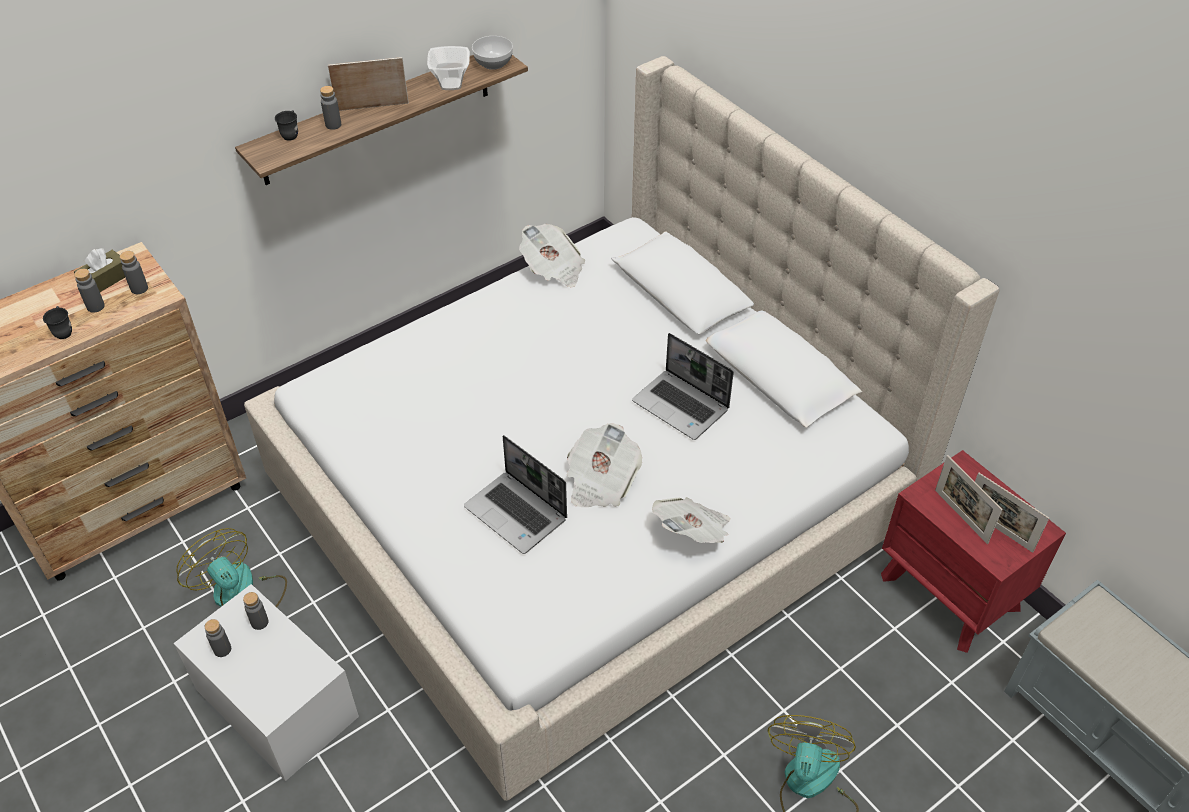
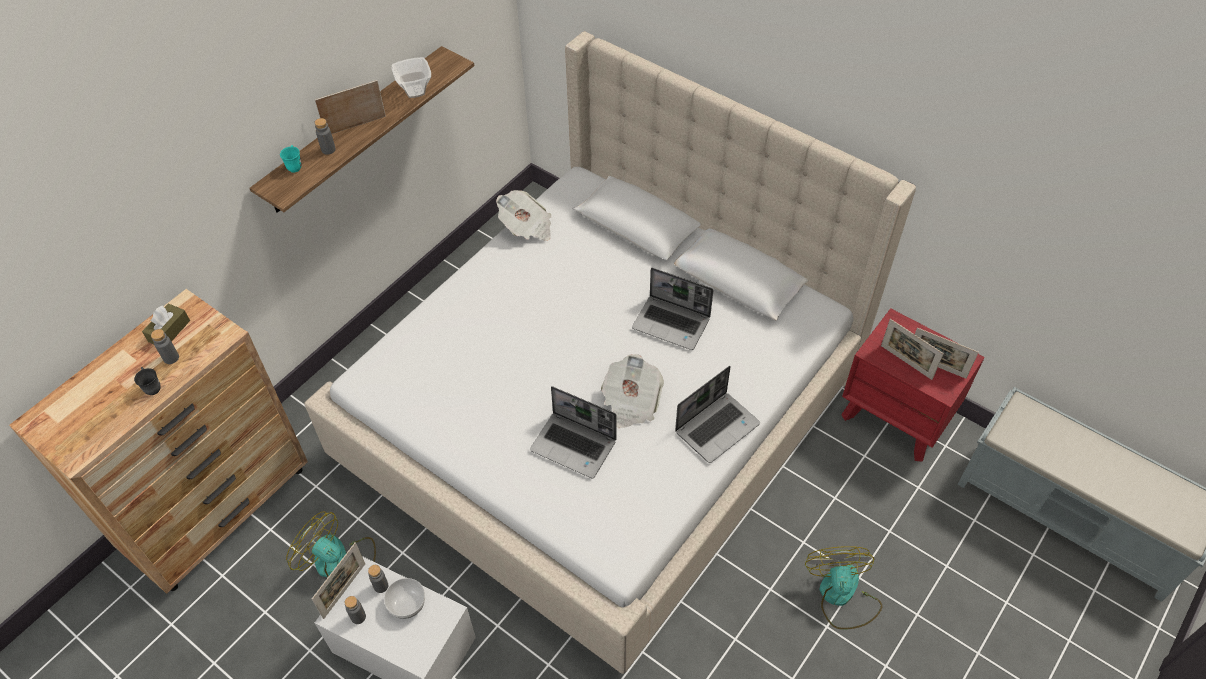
camera: 15 degrees left, 5 degrees up
(139, 288) = (203, 332): grey bottle -> none
(218, 617) = (344, 590): none -> picture frame
(291, 134) = (295, 165): grey mug -> turquoise mug
(494, 63) = (444, 64): bowl -> bowl (408, 604)
(693, 532) = (717, 427): newspaper -> laptop

